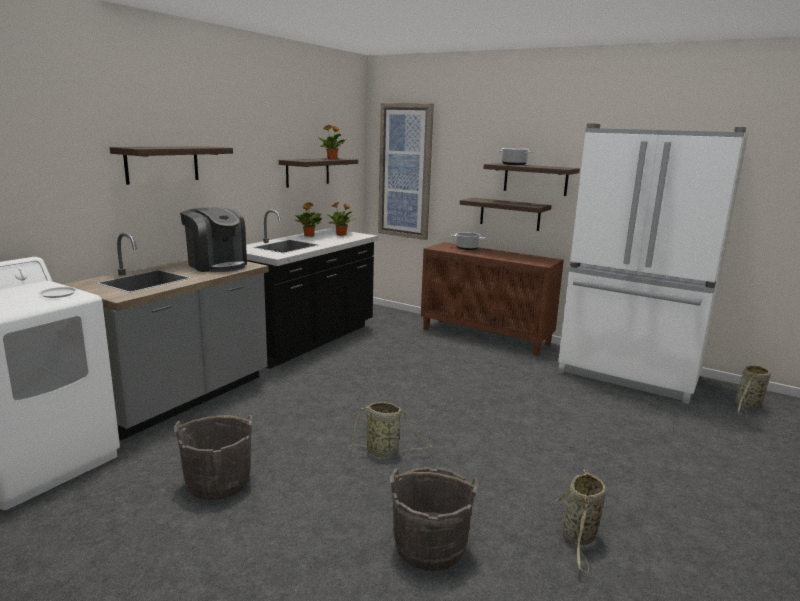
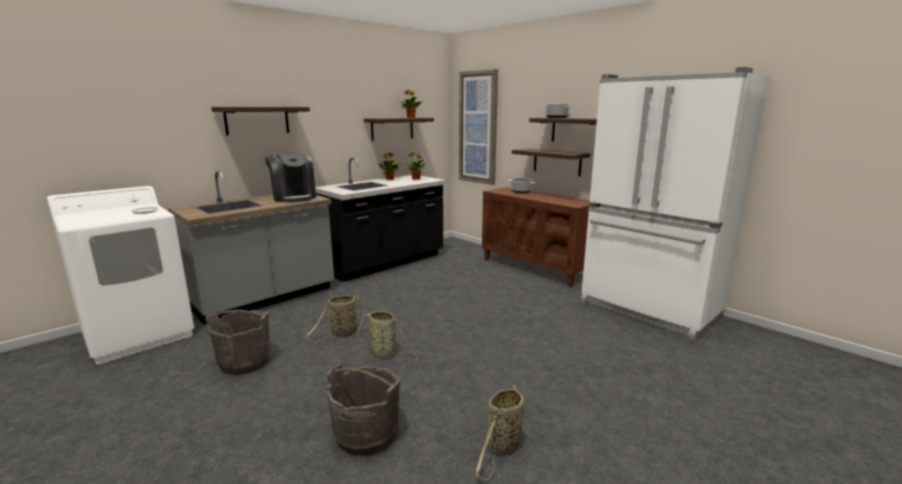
camera: 15 degrees right, 0 degrees up
(747, 407) = (758, 349): basket -> basket (342, 334)

